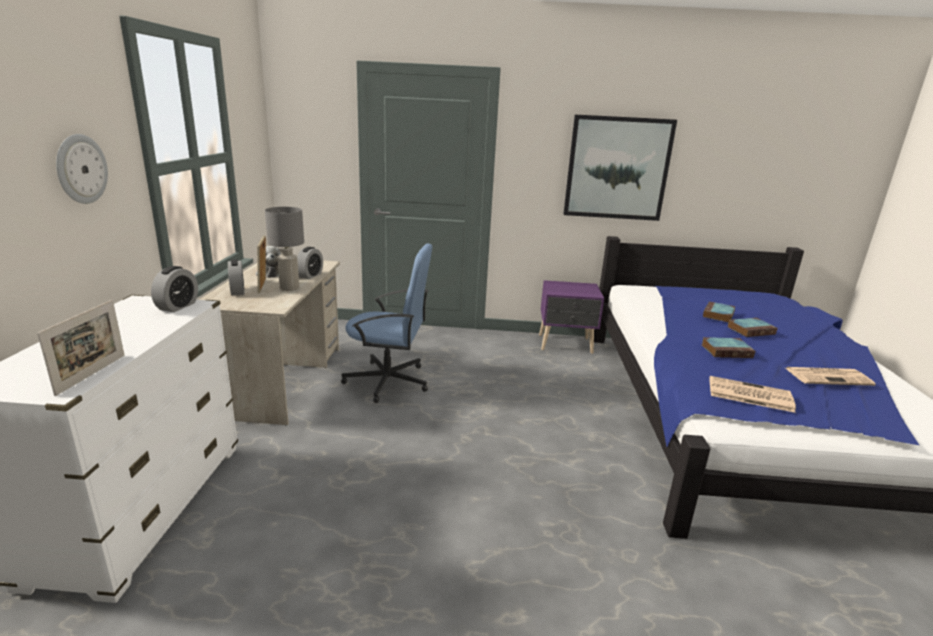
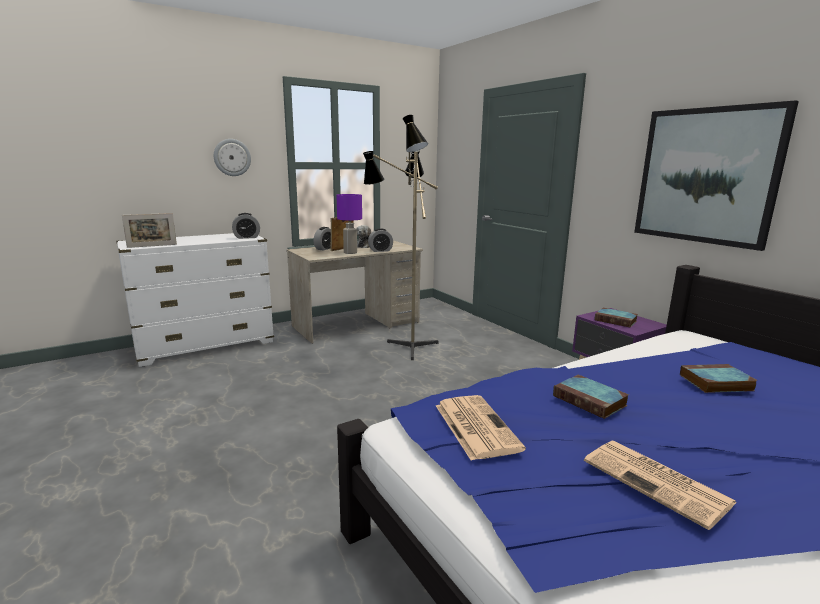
camera: 55 degrees right, 5 degrees down
(290, 288) = (350, 253): grey table lamp -> purple table lamp
(389, 381) = (406, 348): blue office chair -> floor lamp
(751, 330) = (713, 409): book -> book (616, 320)

